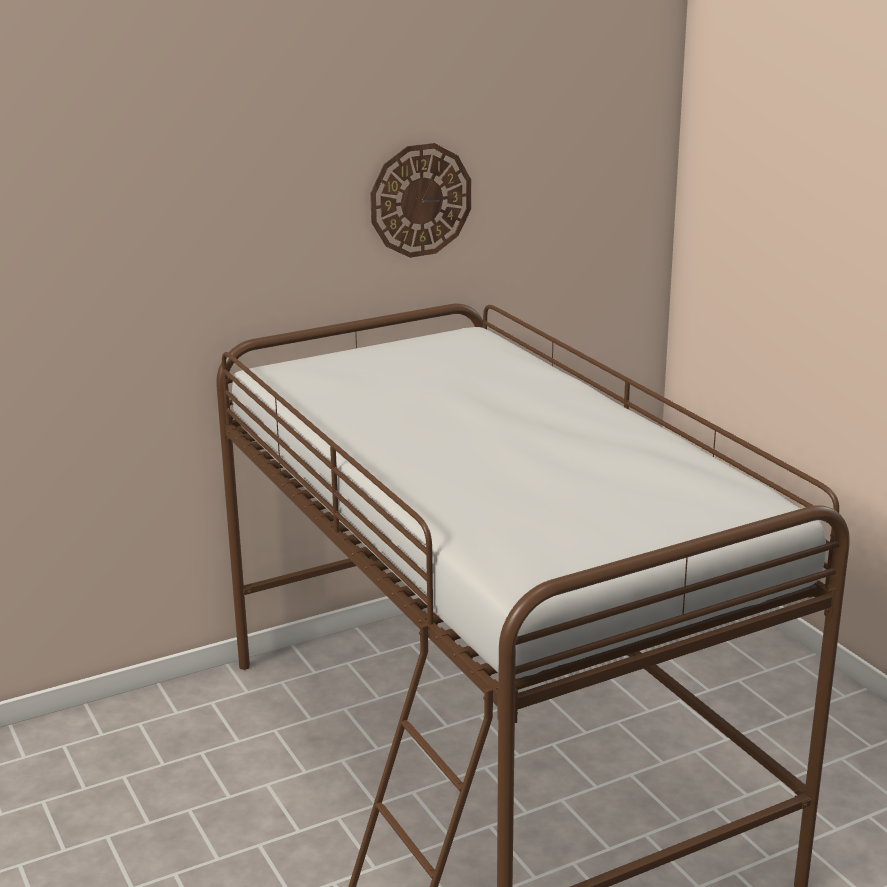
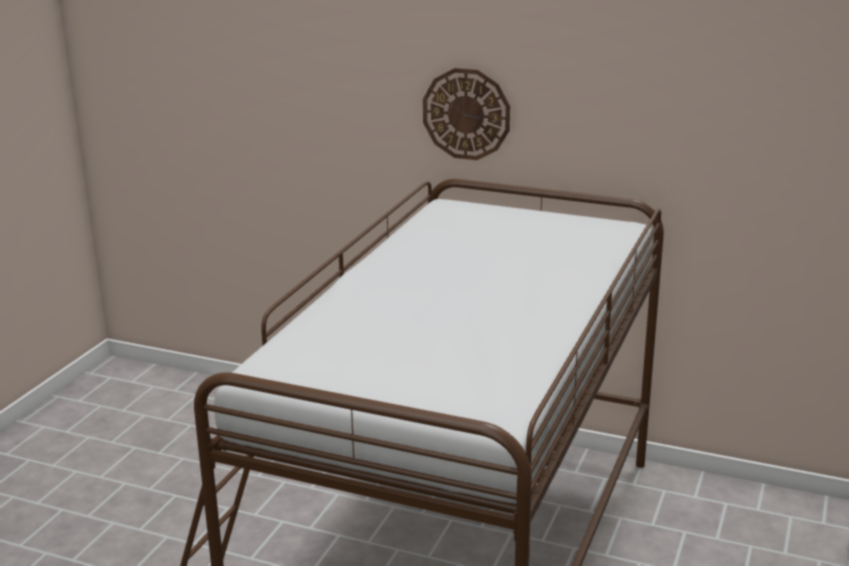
camera: 50 degrees right, 0 degrees up
(420, 200) = (618, 103): wall clock -> wall clock (466, 114)

